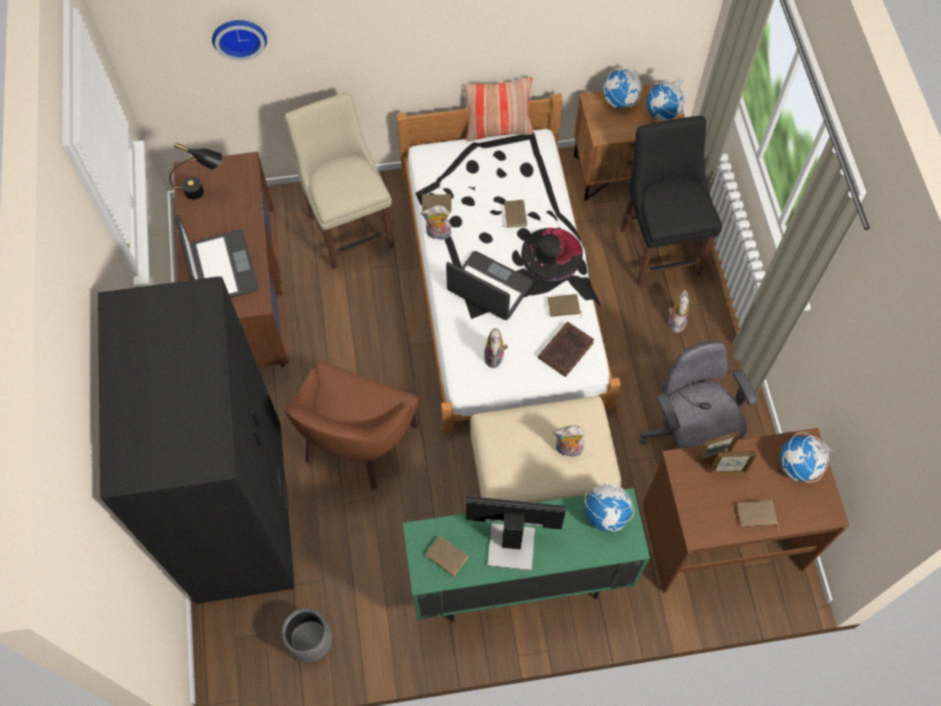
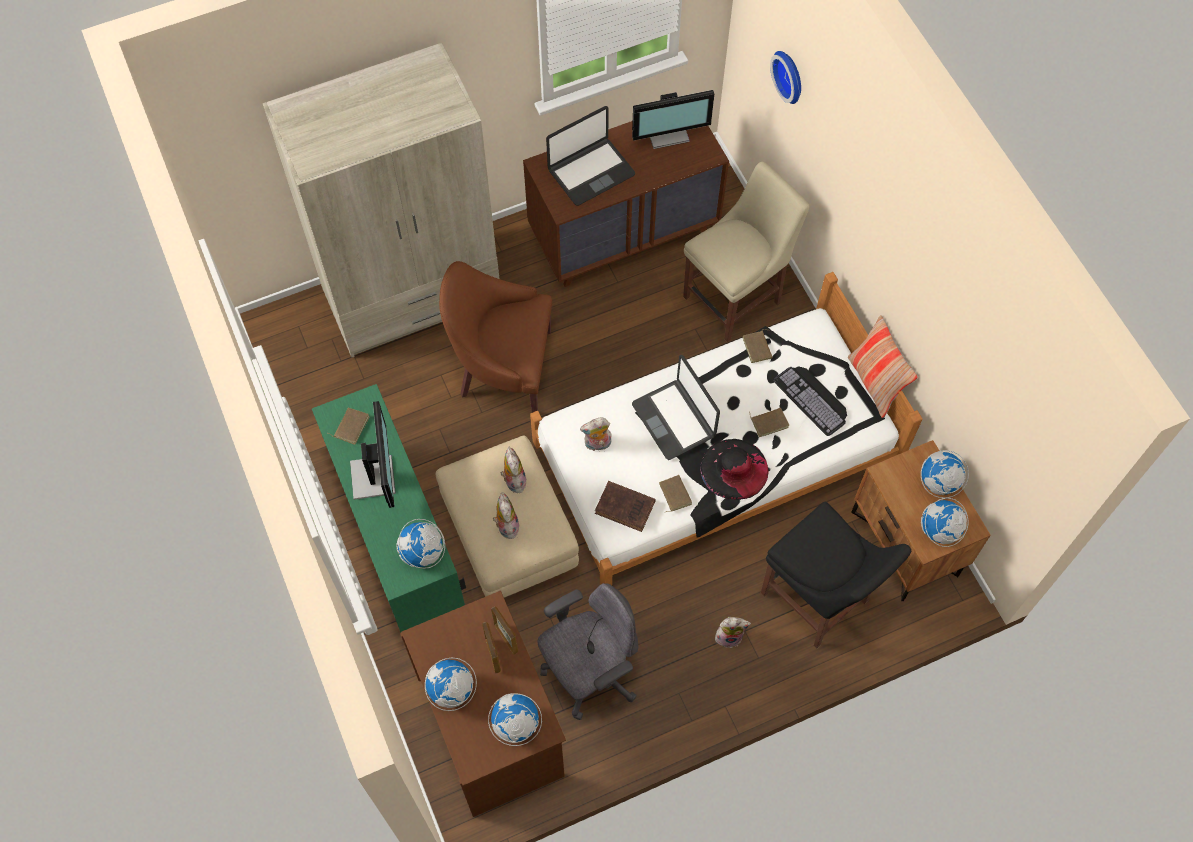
camera: 75 degrees right, 0 degrees up
(203, 192) = (667, 132): black table lamp -> monitor
(241, 511) = (413, 296): black wardrobe -> beige wardrobe
(309, 639) = (309, 383): grey planter -> none
(438, 234) = (722, 358): plush toy -> plush toy (513, 480)
(489, 288) = (674, 420): laptop -> laptop turned 135 degrees clockwise
(501, 176) = (813, 398): none -> keyboard
(659, 247) = (818, 601): black chair -> black chair turned 75 degrees clockwise
(756, 516) = (451, 691): brown book -> globe

